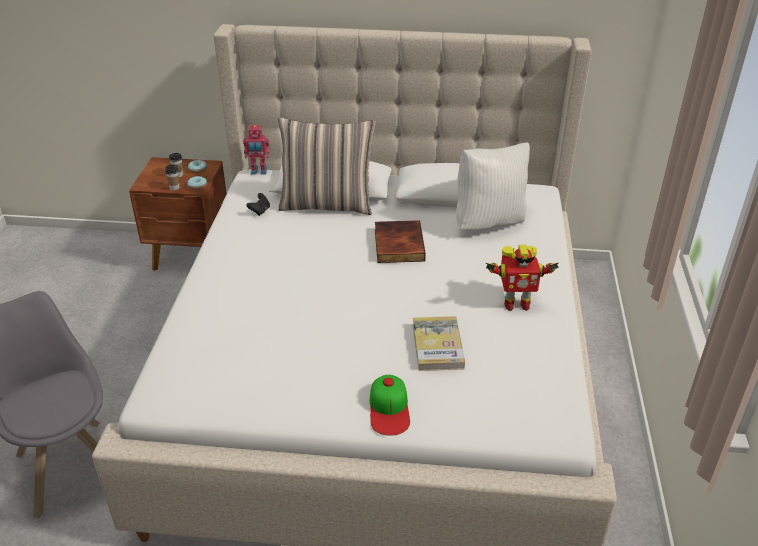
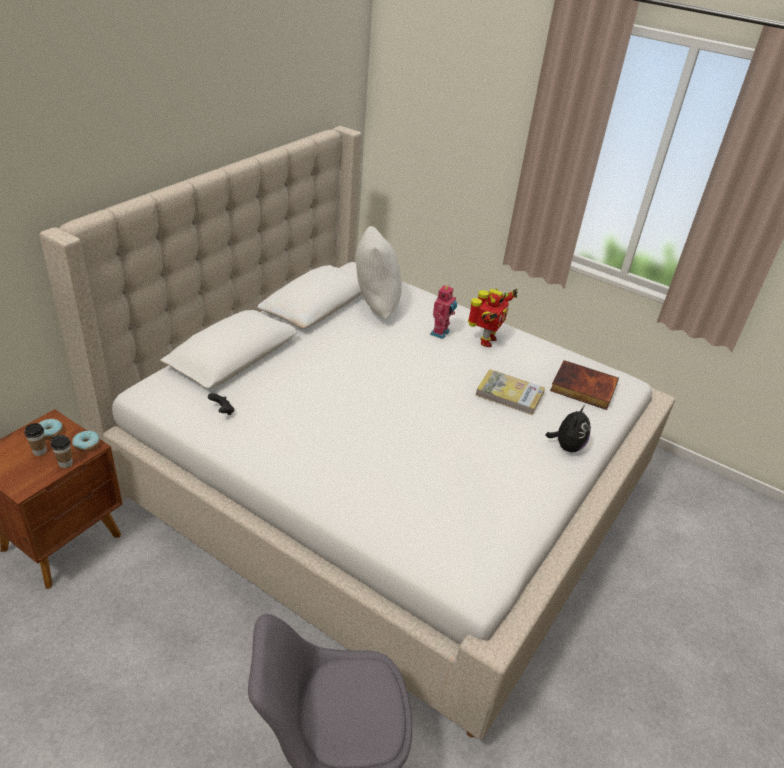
camera: 65 degrees left, 0 degrees up
(258, 171) = (142, 386): toy robot -> toy robot (441, 333)
(327, 204) = (257, 368): pillow -> none
(389, 409) = (567, 446): cap -> plush toy
(397, 244) = (362, 358): book -> book (582, 388)

